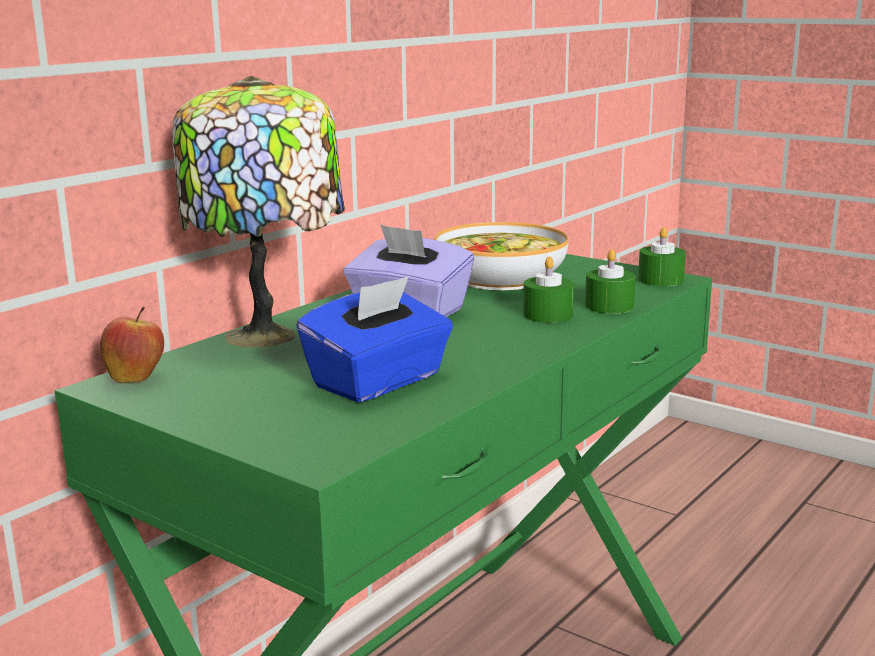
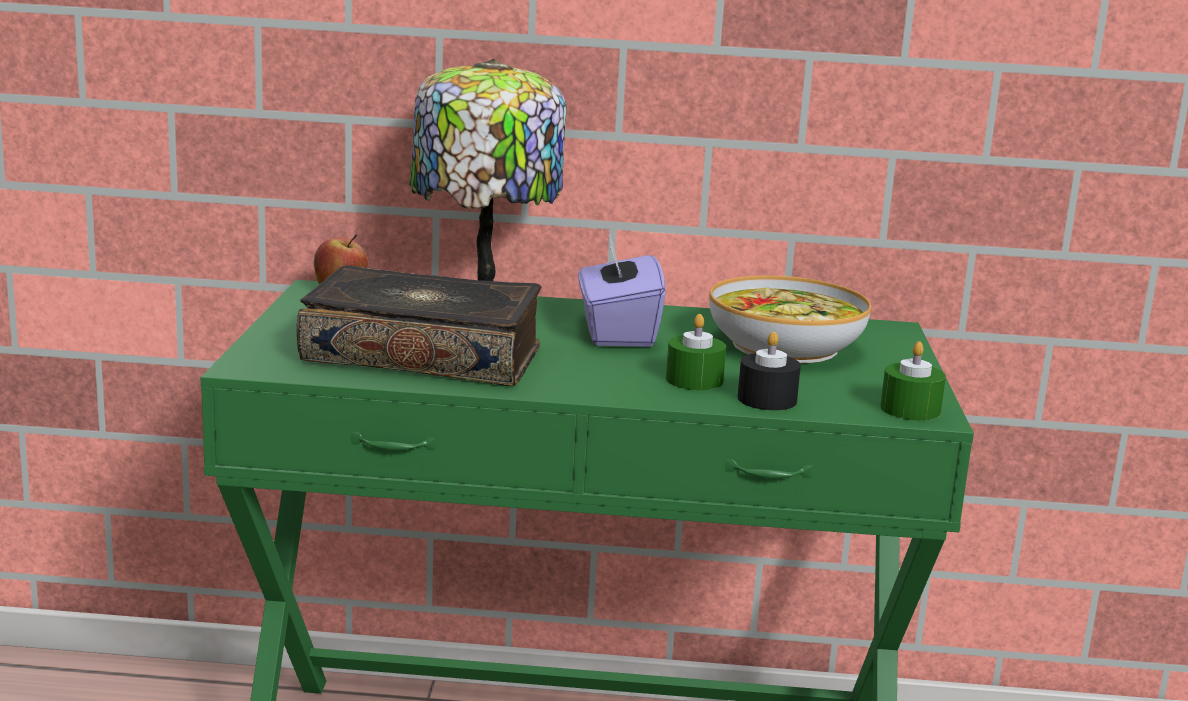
camera: 55 degrees right, 0 degrees up
(379, 381) = (424, 354): blue tissue box -> book
(609, 306) = (767, 399): green candle -> black candle

